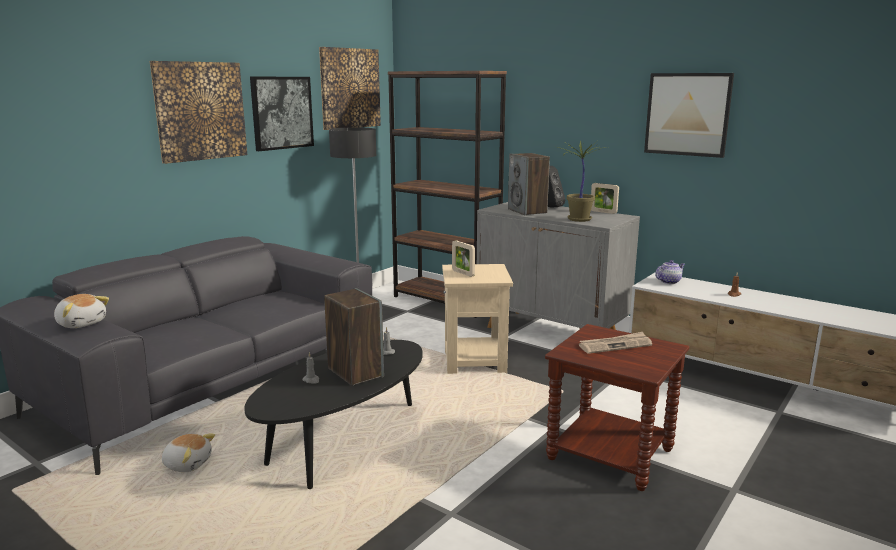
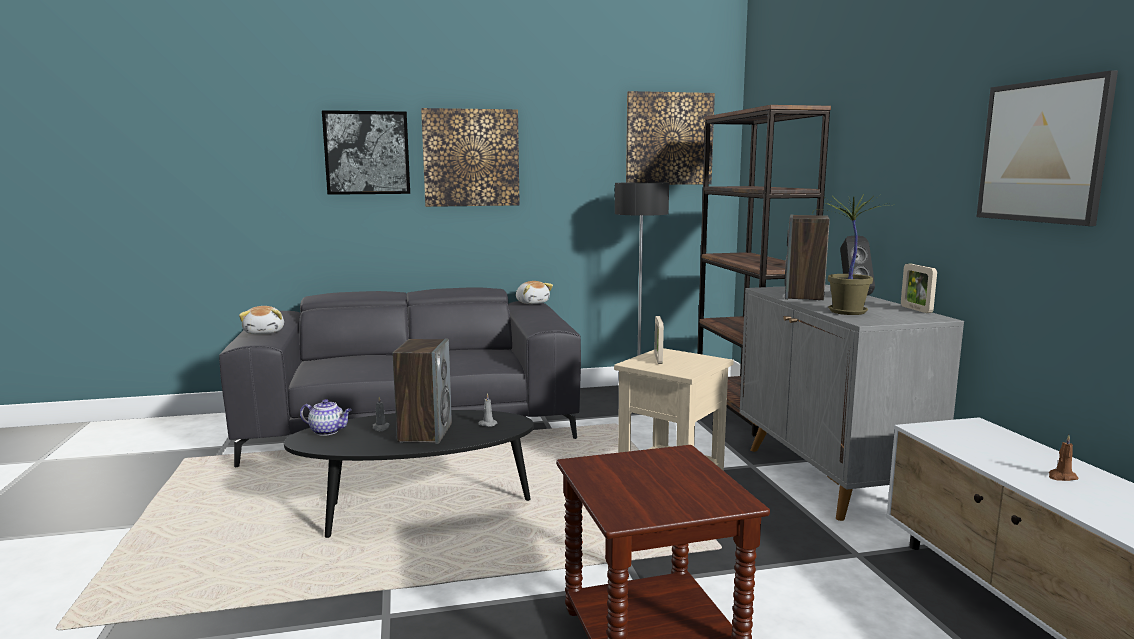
camera: 40 degrees right, 5 degrees down
(188, 463) = (293, 481): plush toy -> plush toy (532, 303)
(281, 112) = (570, 163): picture -> picture (367, 153)
(615, 345) = (663, 476): newspaper -> none
(669, 281) = (973, 433): teapot -> teapot (328, 431)

